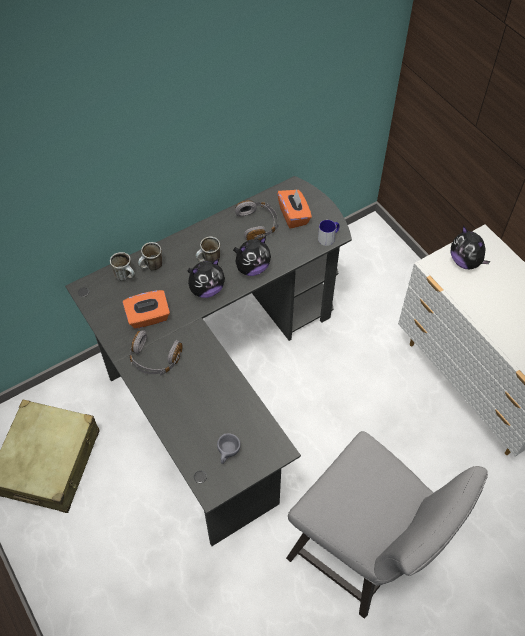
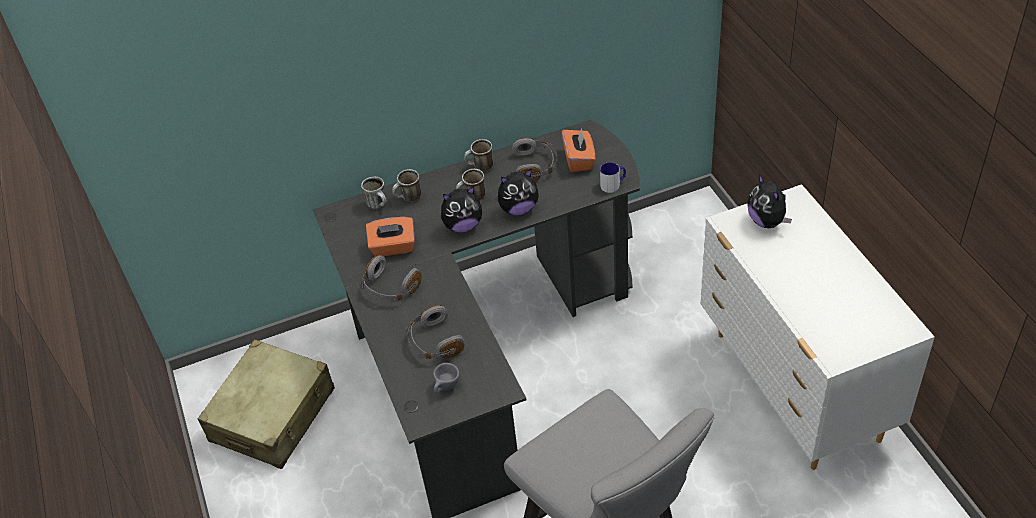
camera: 15 degrees right, 10 degrees down
(207, 409) = (434, 342): none -> grey headphones
(209, 231) = (480, 168): none -> mug

